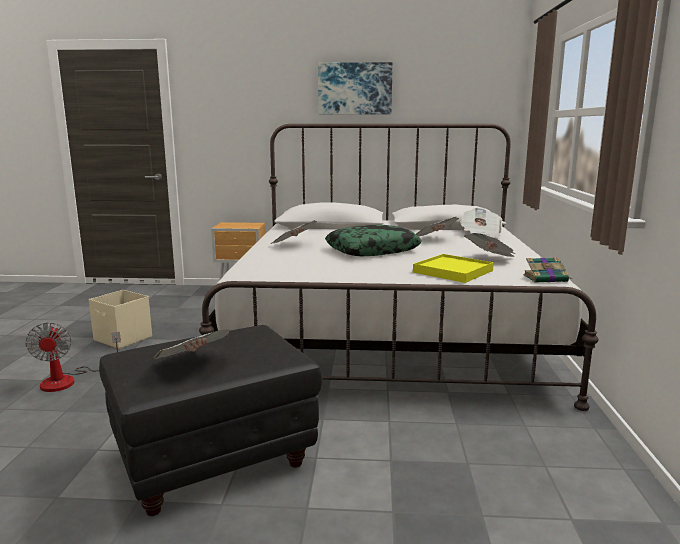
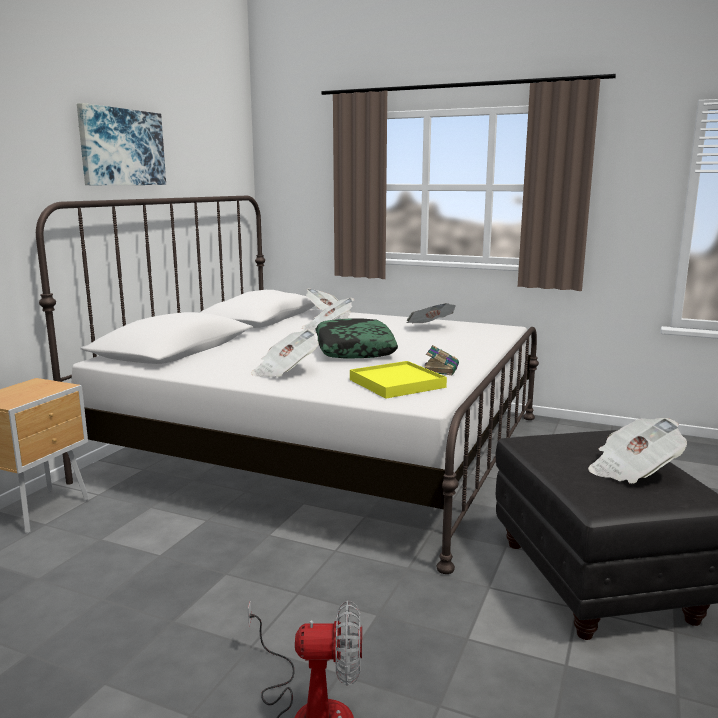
camera: 70 degrees left, 0 degrees up
(123, 339) = (149, 647): beige storage box -> none
(453, 271) = (466, 341): yellow tray -> yellow tray (397, 383)
(546, 278) = (503, 327): book -> book (441, 369)

